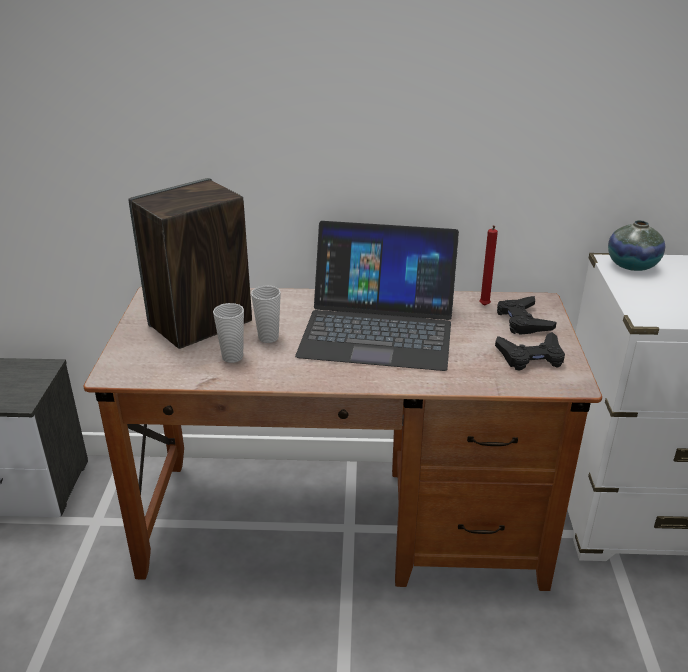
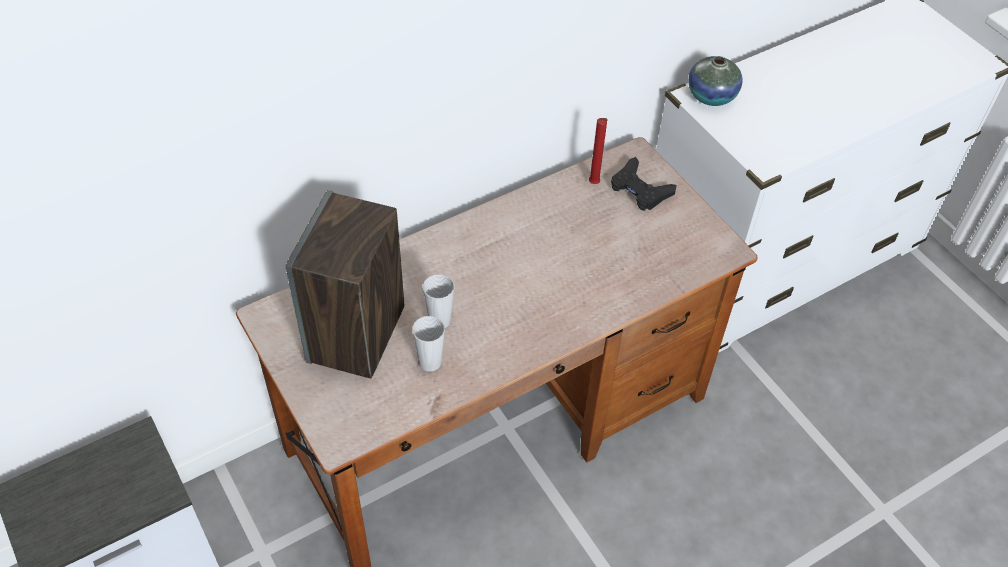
camera: 35 degrees left, 20 degrees up
(378, 328) = (527, 258): laptop -> none
(531, 357) = (677, 234): black game controller -> none

